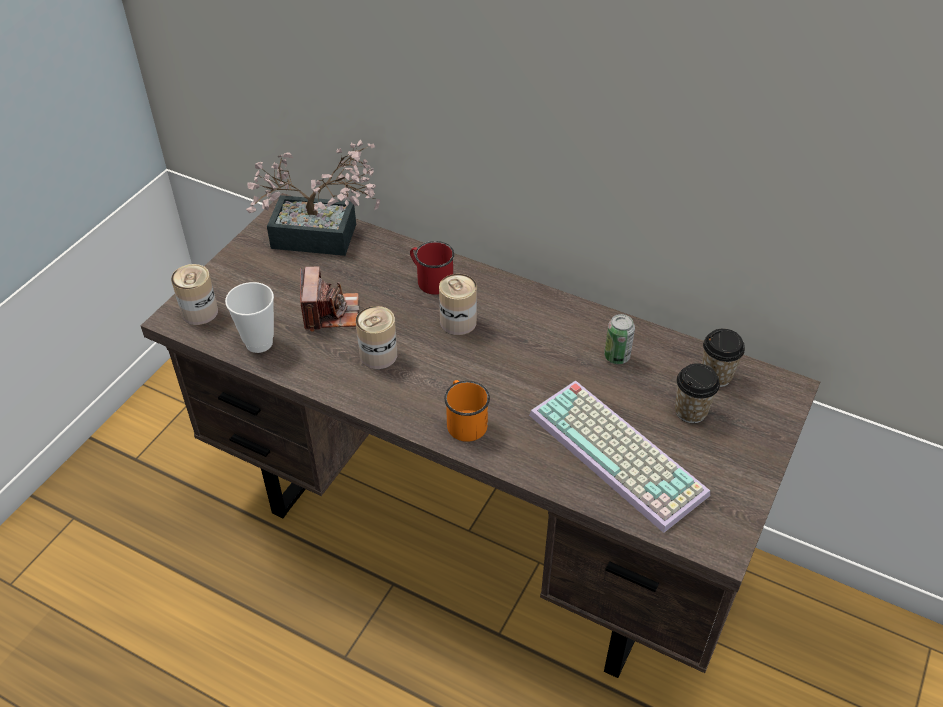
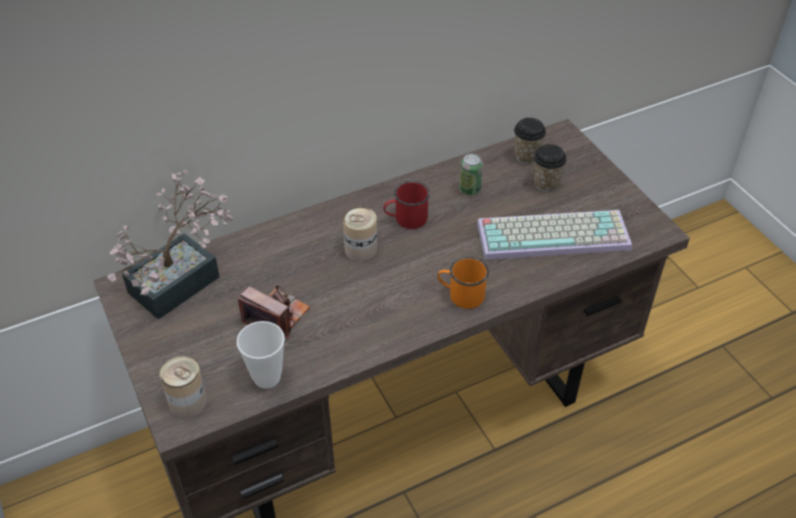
camera: 55 degrees left, 0 degrees up
(378, 355) = (352, 310): can -> none
(430, 280) = (301, 242): red mug -> red mug (406, 219)

